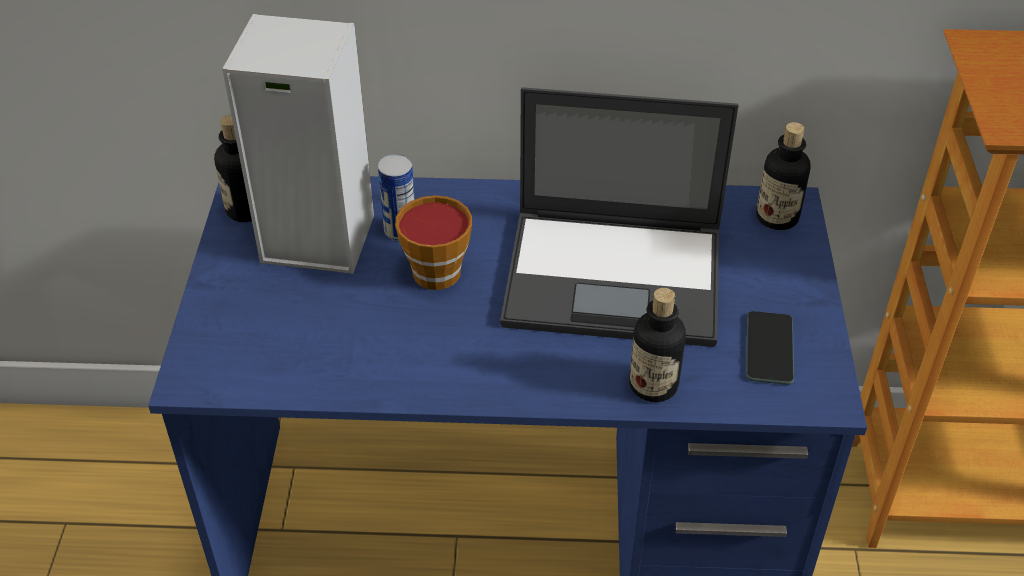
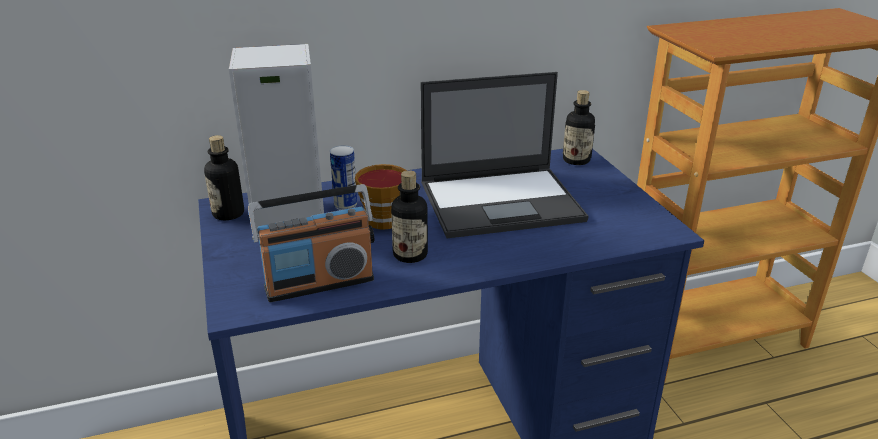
camera: 20 degrees left, 15 degrees down
(305, 362) = (319, 283): none -> radio
(653, 385) = (564, 246): bottle -> bottle (410, 254)
(769, 348) = (619, 216): phone -> none

